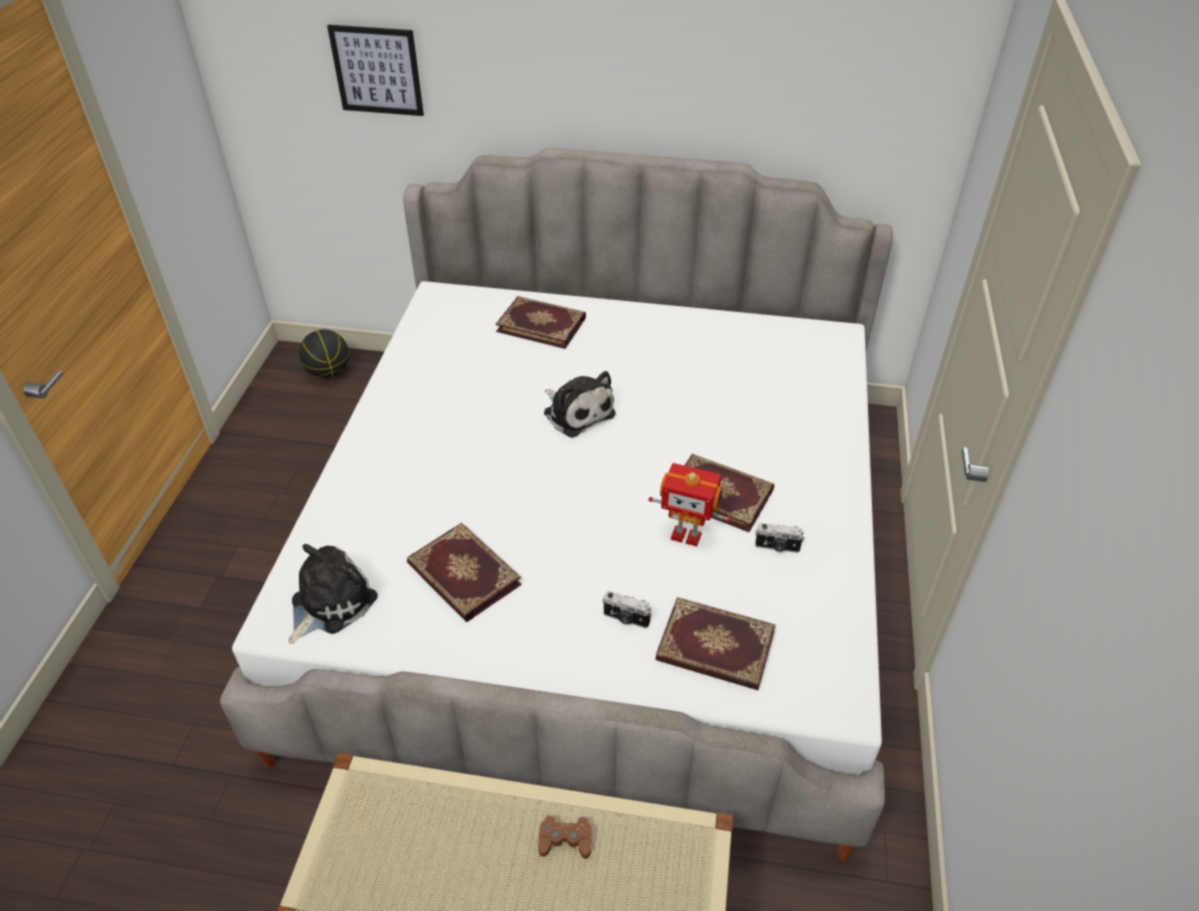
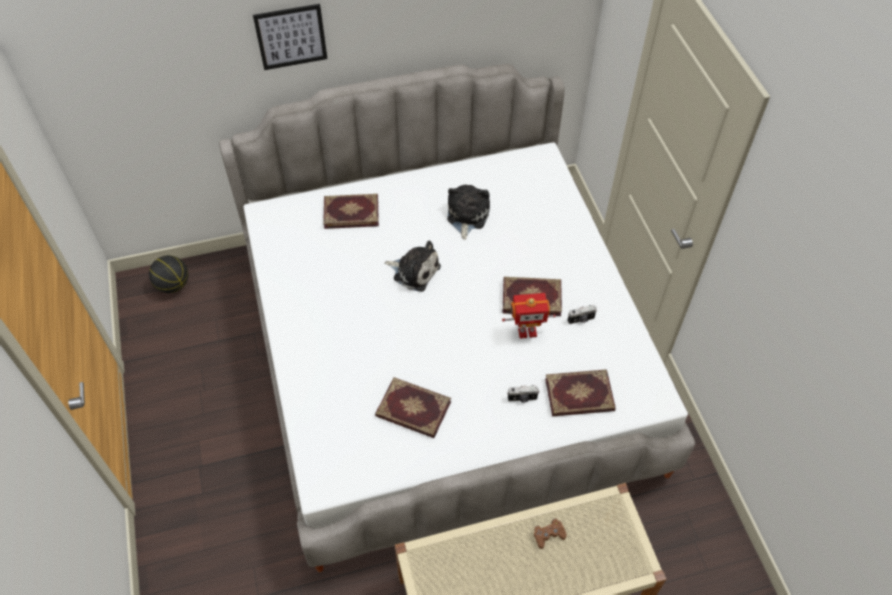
camera: 25 degrees left, 10 degrees up
(329, 603) = (344, 460): plush toy -> plush toy (466, 216)
(377, 70) = (181, 71): picture -> picture (291, 36)

